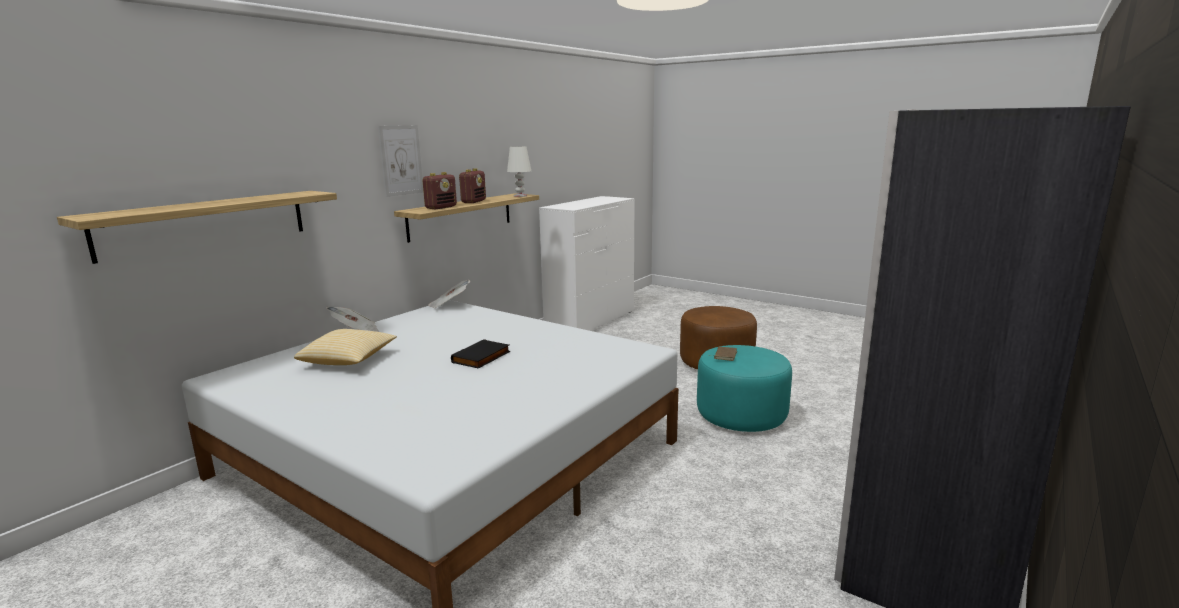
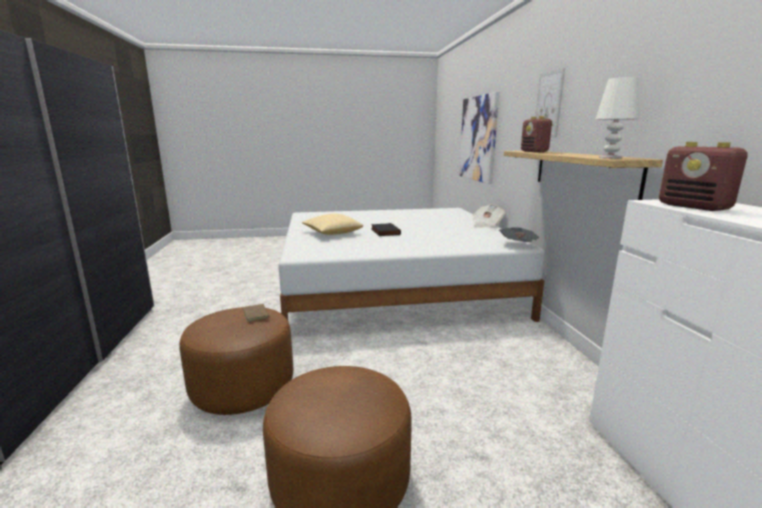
camera: 135 degrees right, 0 degrees up
(206, 223) = (478, 138): shelf -> picture
(348, 360) = (435, 219): pillow -> pillow (332, 233)
(473, 201) = (568, 154): radio -> radio (694, 207)
(741, 415) = (242, 388): turquoise ottoman -> brown ottoman

